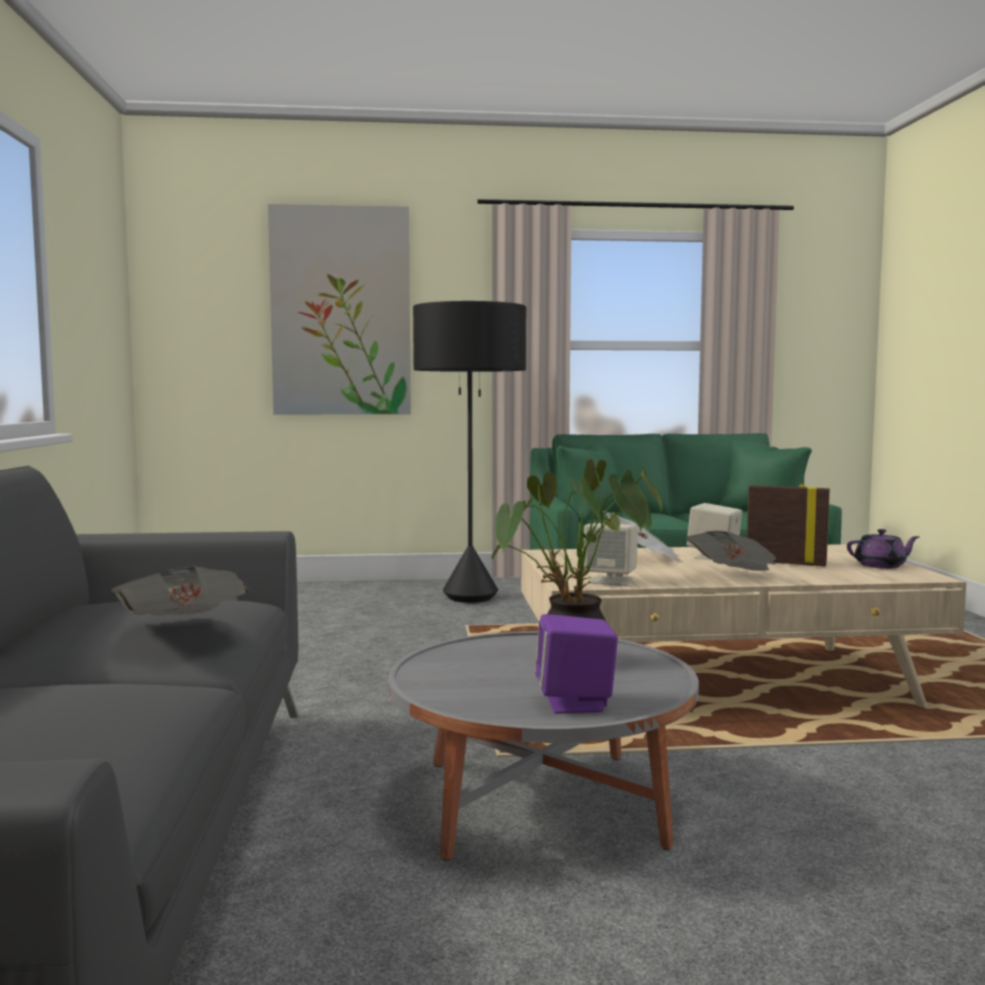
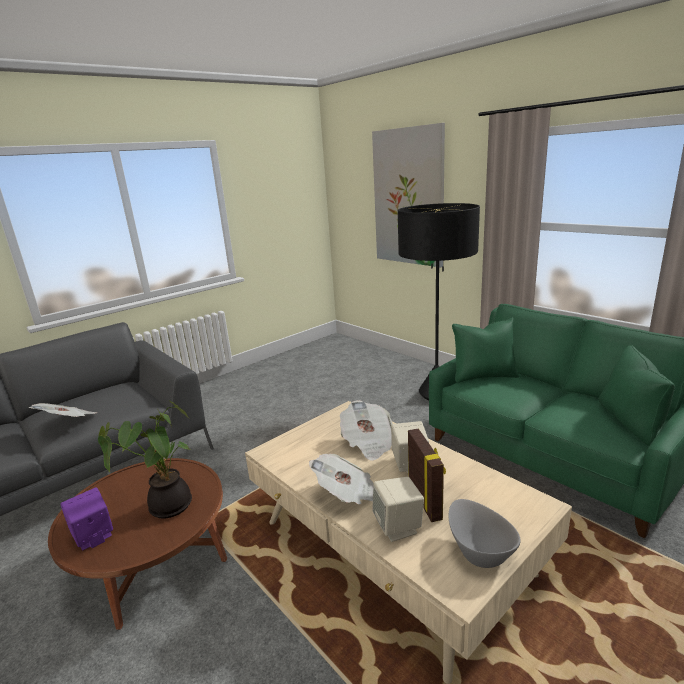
camera: 55 degrees right, 15 degrees up
(541, 803) = (155, 561): grey coffee table -> brown coffee table
(611, 581) = (287, 458): beige speaker -> beige speaker (398, 527)
(881, 566) = (479, 550): purple teapot -> grey bowl

